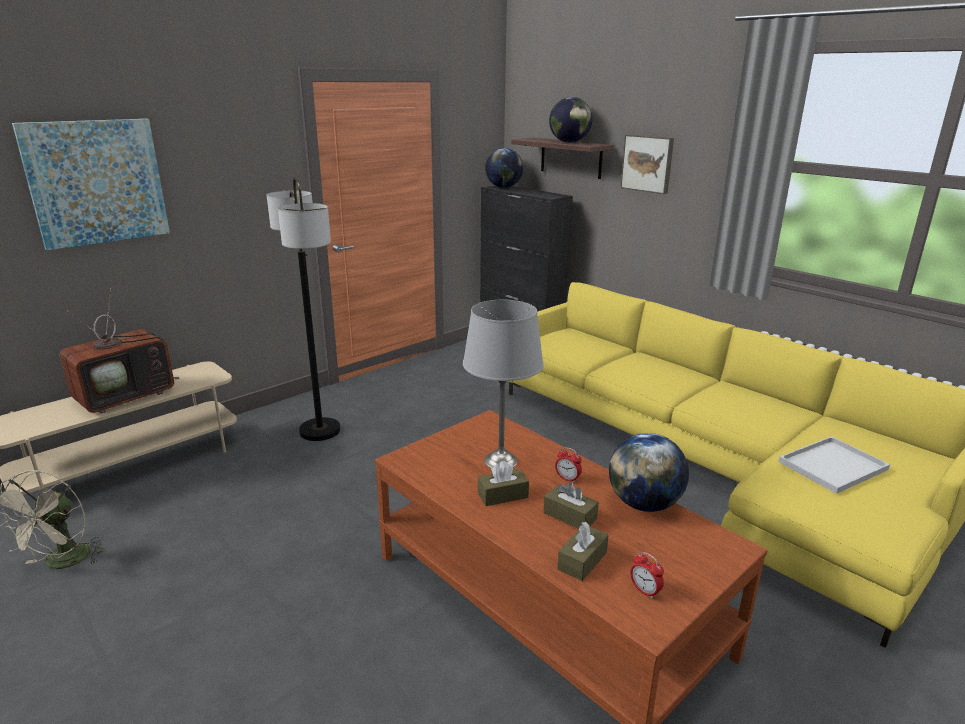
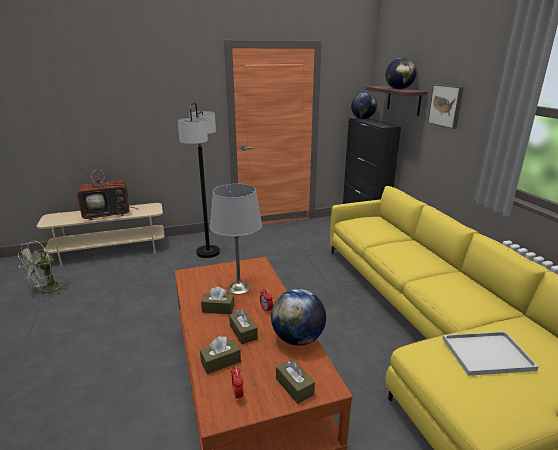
camera: 25 degrees right, 0 degrees up
(96, 182) = (105, 100): picture -> none
(699, 560) = (294, 386): none -> brown tissue box

